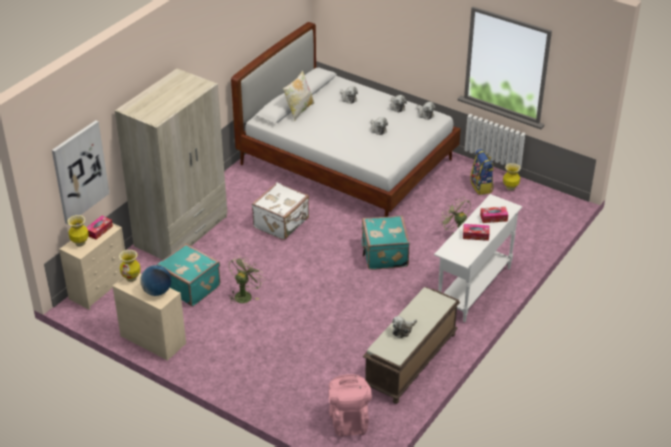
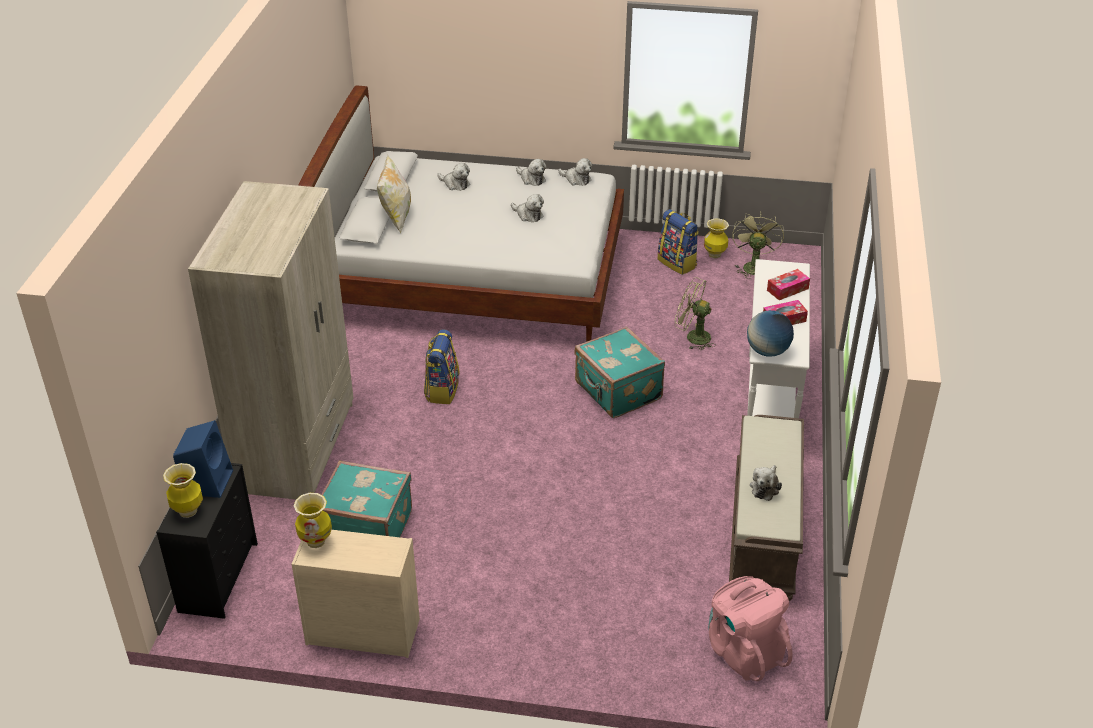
camera: 25 degrees left, 0 degrees up
(80, 171) = (160, 388): picture -> none
(99, 230) = (208, 481): tissue box -> blue speaker
(99, 287) = (219, 576): beige dresser -> black dresser
(157, 291) = (373, 549): globe -> globe (767, 351)
(244, 294) = (459, 512): green fan -> green fan (753, 265)
(282, 223) = (442, 390): white suitcase -> backpack

